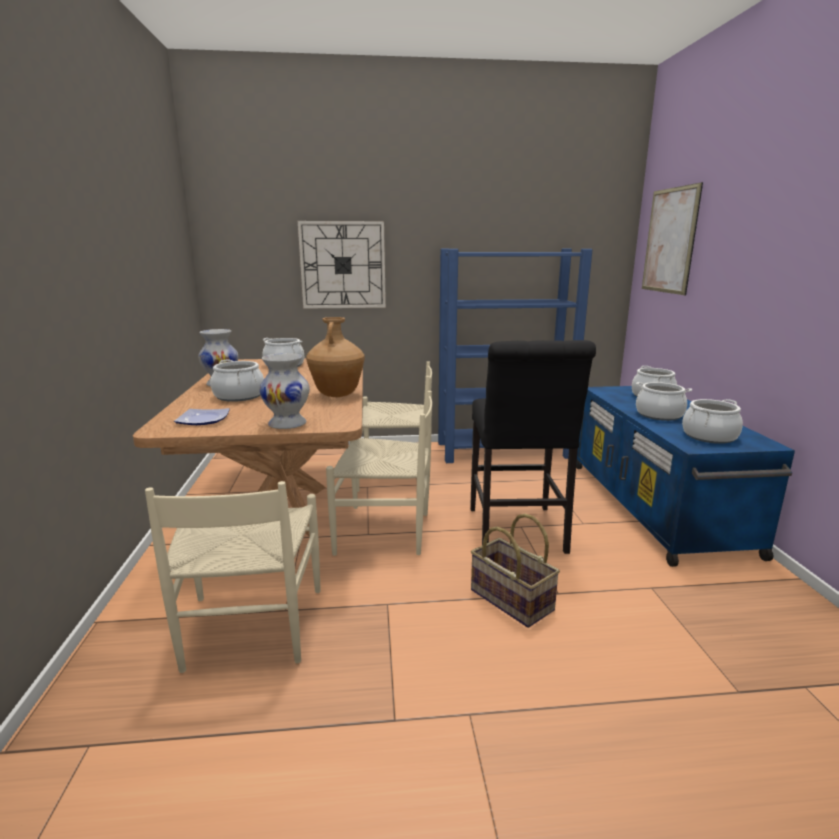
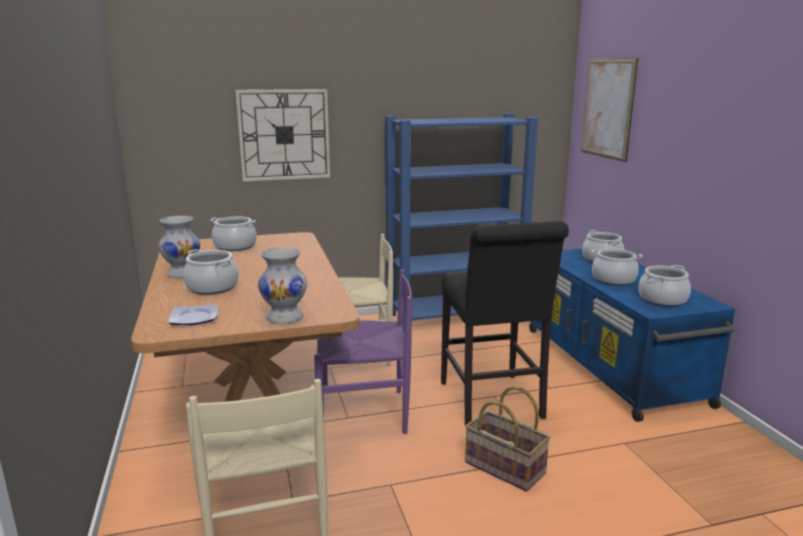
camera: 10 degrees left, 0 degrees up
(337, 395) = (314, 280): brown vase -> none
(385, 532) = (364, 413): beige chair -> purple chair

